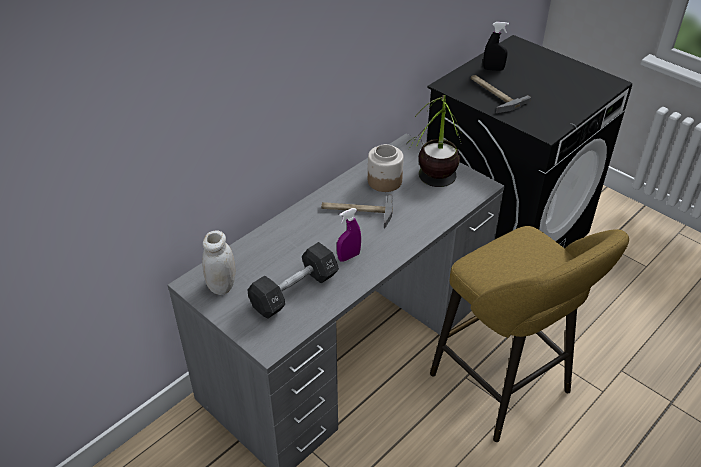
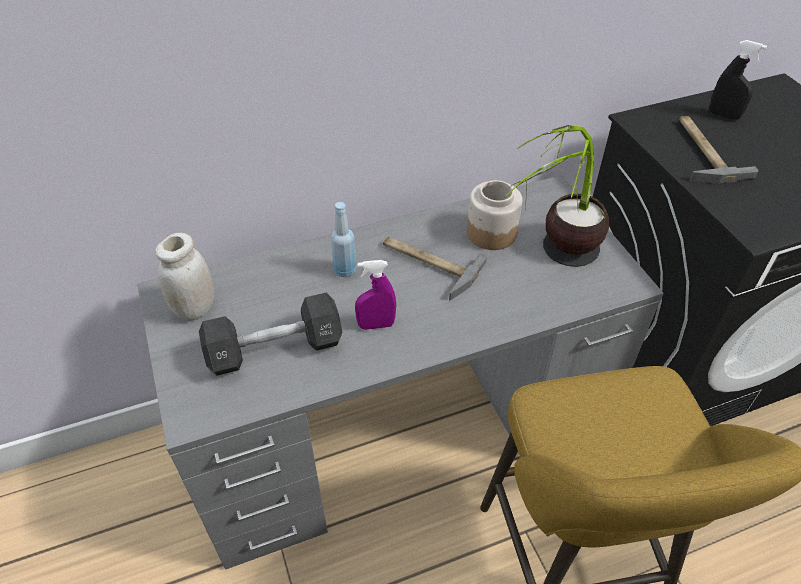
camera: 25 degrees right, 5 degrees up
(306, 232) = (345, 270): none -> blue bottle

